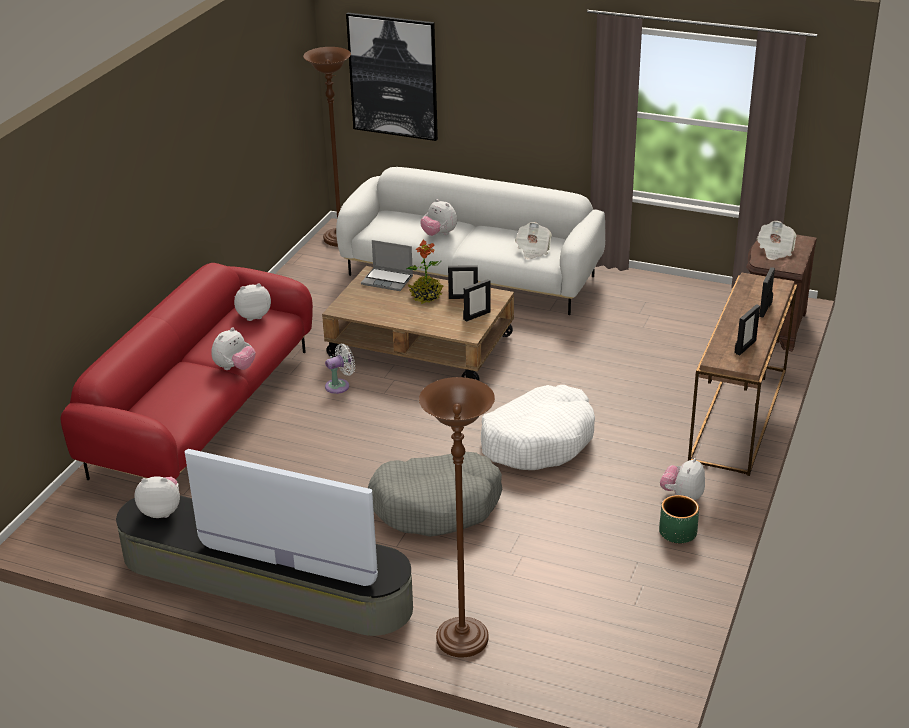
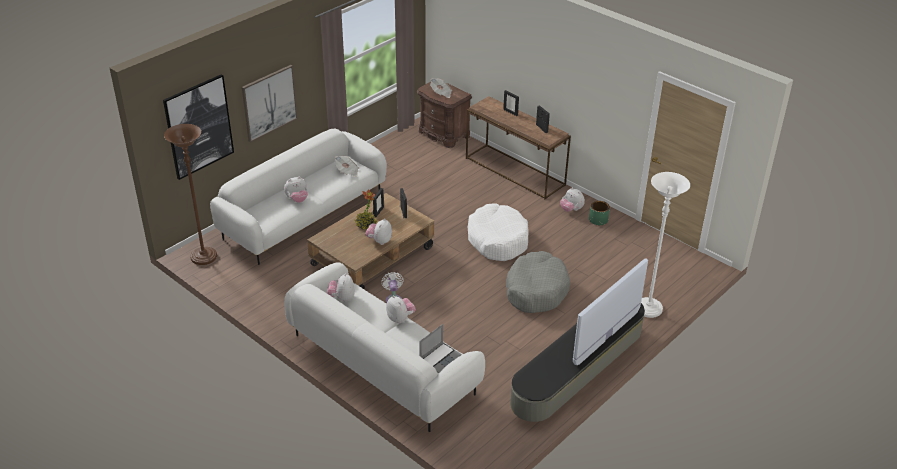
camera: 70 degrees left, 5 degrees up
(161, 511) = (533, 378): plush toy -> plush toy (379, 241)
(203, 411) = (383, 364): red sofa -> white sofa
(388, 280) = (334, 235): laptop -> laptop (440, 357)
(462, 640) = (648, 309): brown floor lamp -> white floor lamp
(505, 104) = (269, 102): none -> picture

